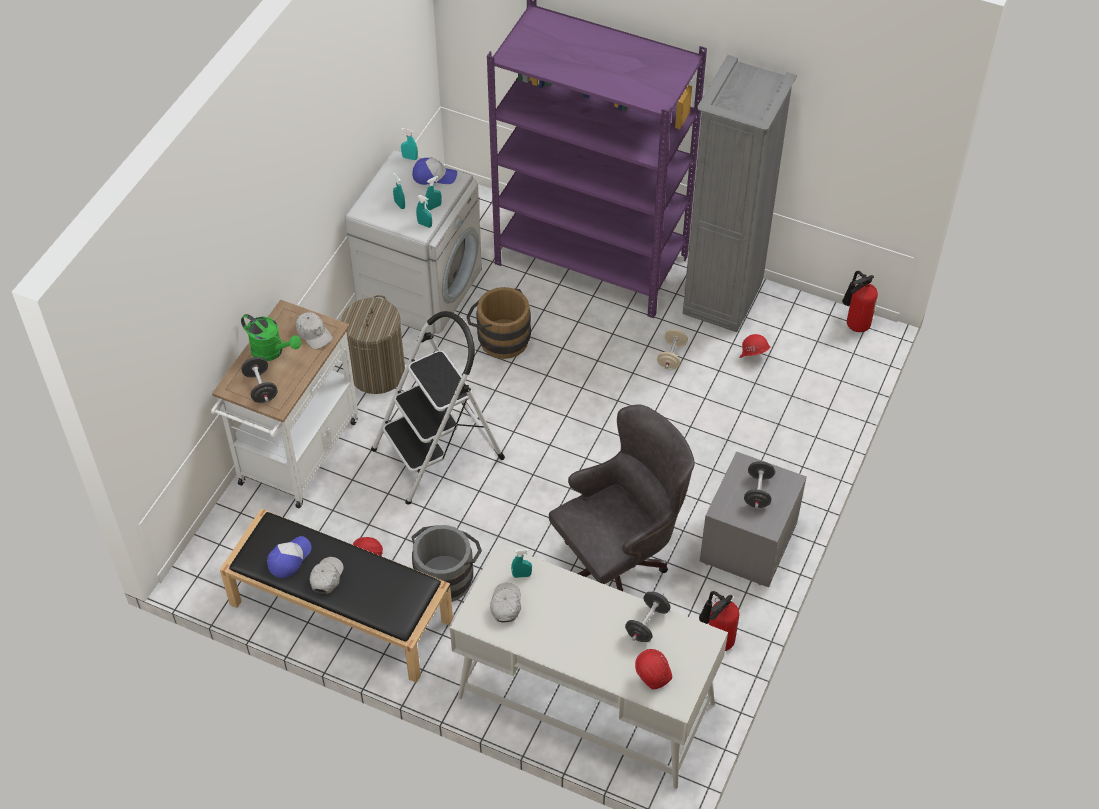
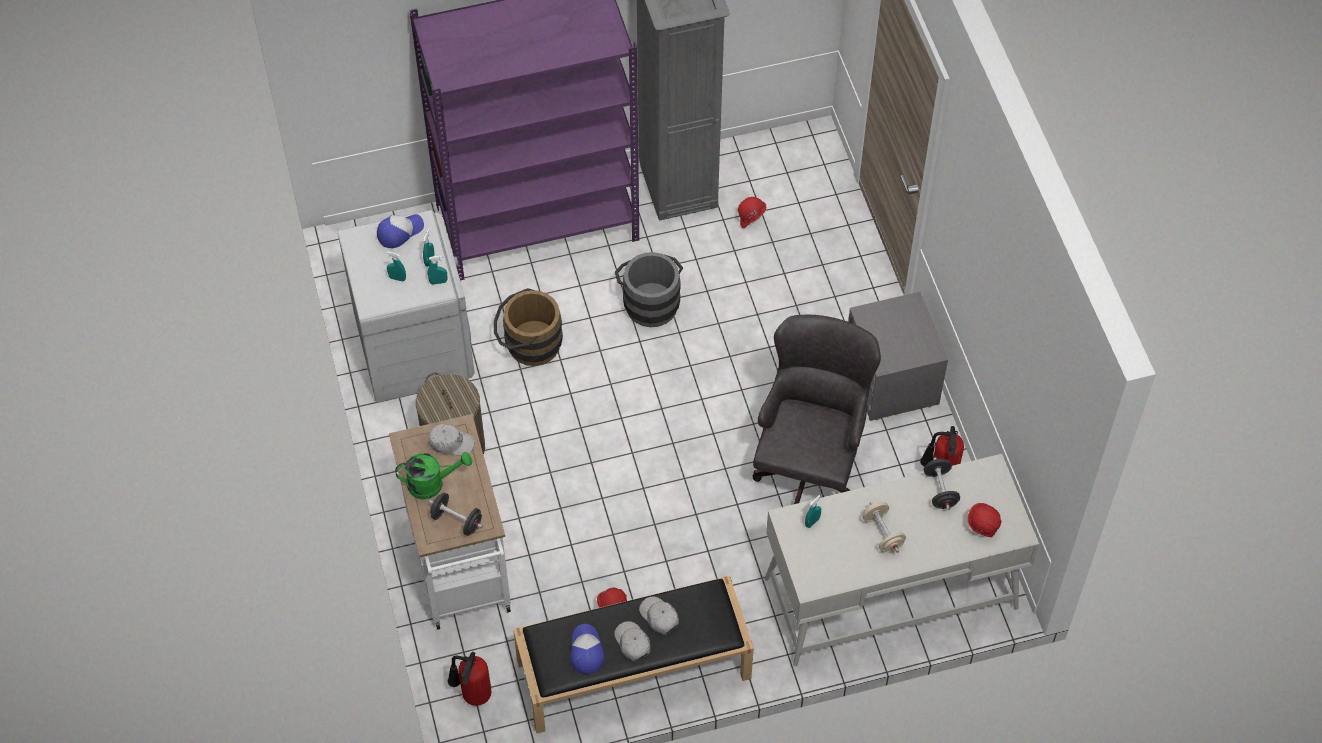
camera: 40 degrees left, 5 degrees up
(409, 158) = (360, 229): turquoise spray bottle -> none
(441, 453) = (581, 479): step ladder -> none
(446, 575) = (687, 576): grey bucket -> grey bucket (649, 301)
(505, 605) = (824, 554): white cap -> white cap (659, 617)
(671, 356) = (686, 264): beige dumbbell -> beige dumbbell (882, 534)
(758, 492) = (897, 329): black dumbbell -> none
(854, 324) = (801, 138): fire extinguisher -> fire extinguisher (472, 695)

